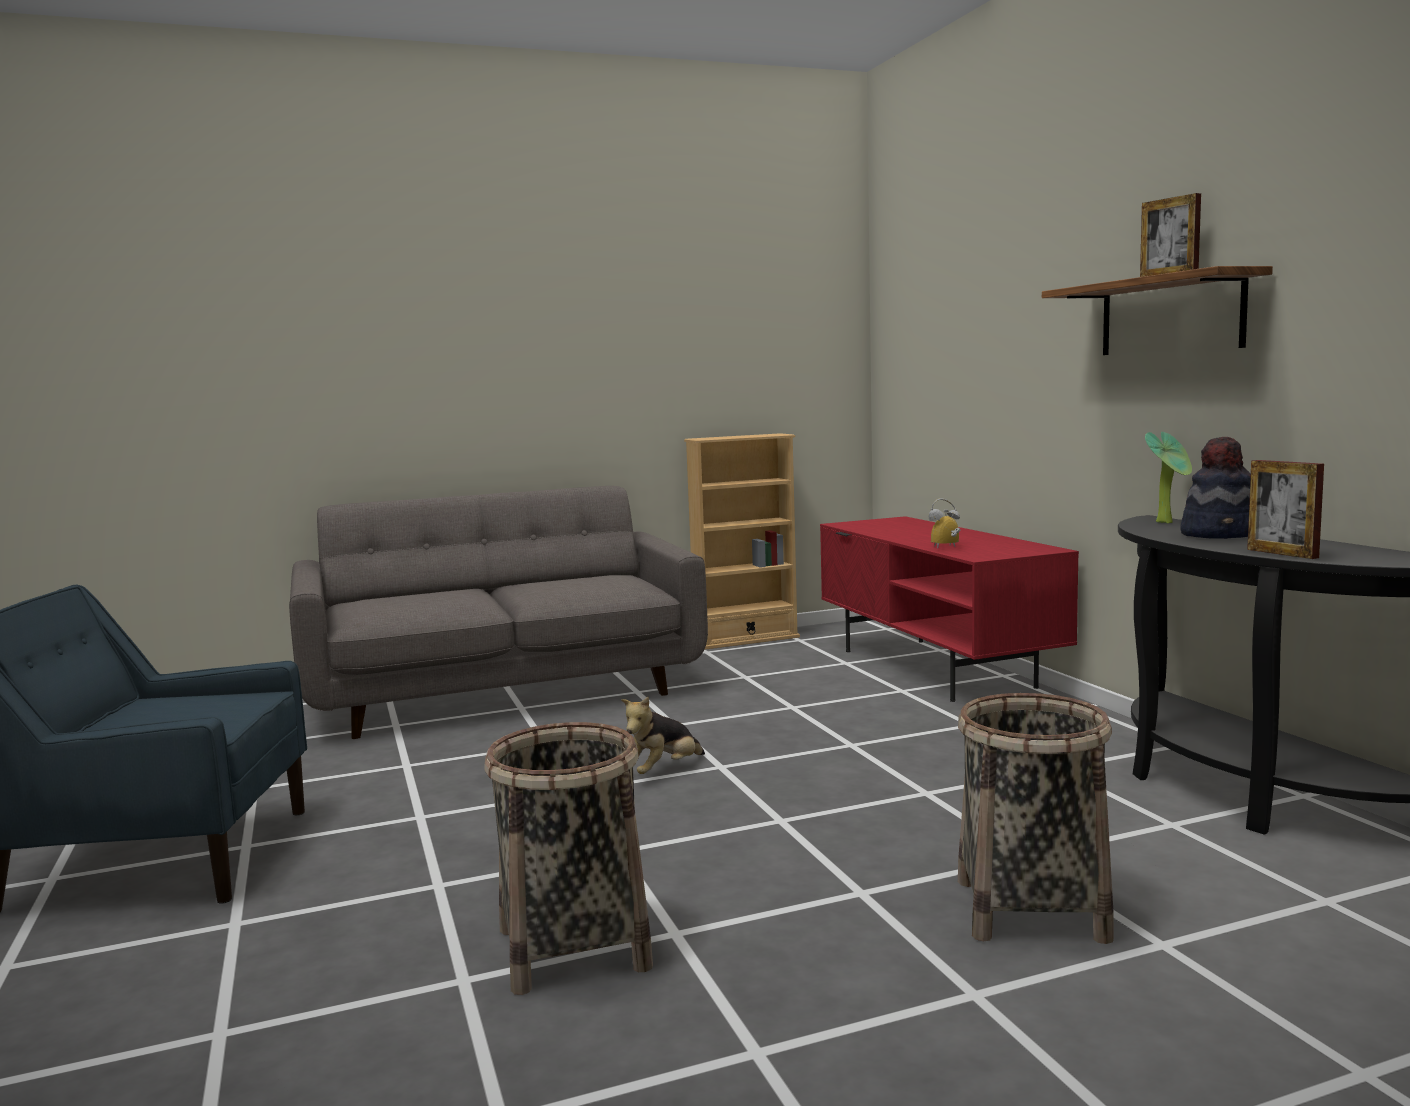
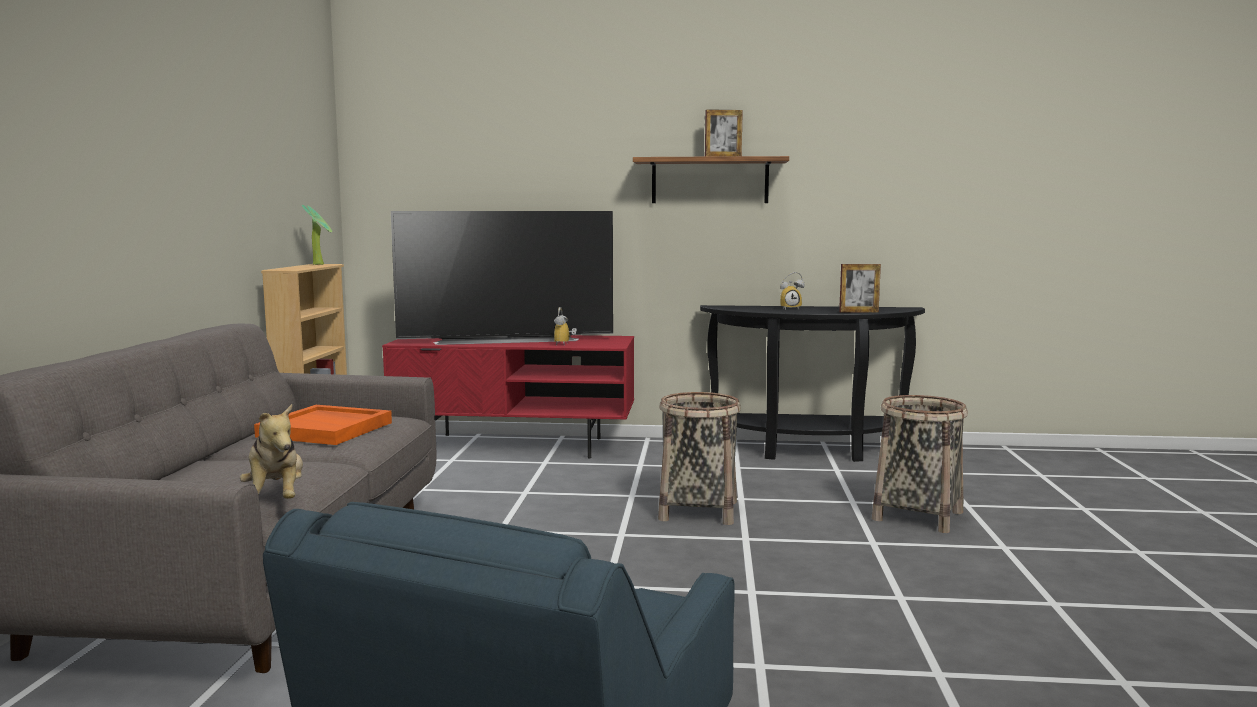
camera: 65 degrees left, 0 degrees up
(570, 585) = (327, 429): none -> orange tray
(573, 949) = (907, 630): basket -> basket (699, 511)
(663, 771) = (604, 552): plush toy -> plush toy (277, 499)
(928, 534) = (506, 340): none -> television
(1168, 522) = (735, 307): potted plant -> potted plant (320, 264)
(1220, 534) = (790, 308): hat -> alarm clock

